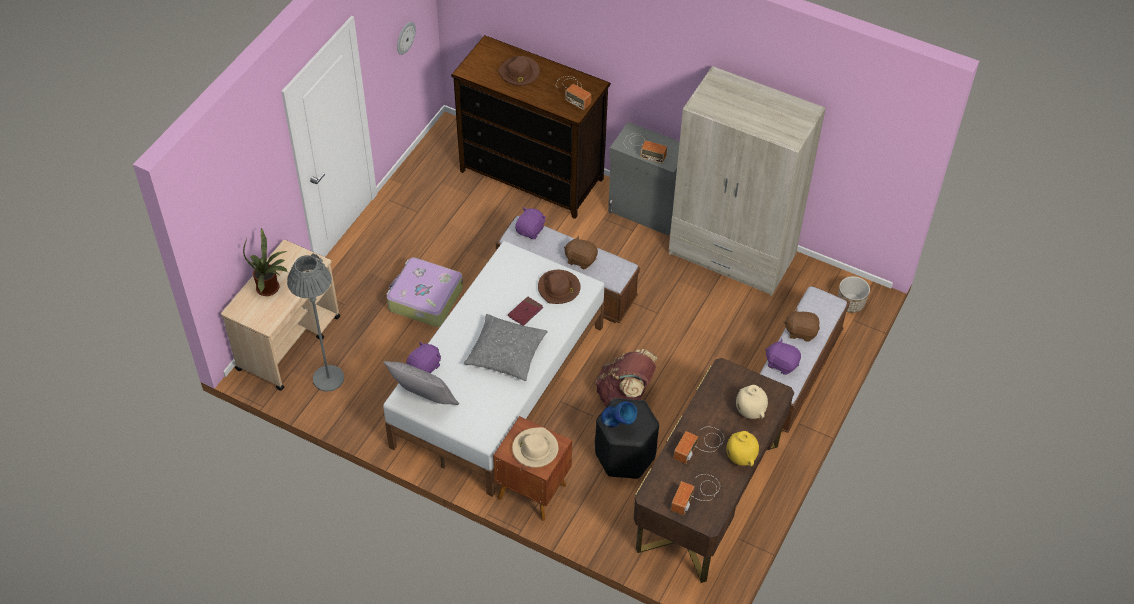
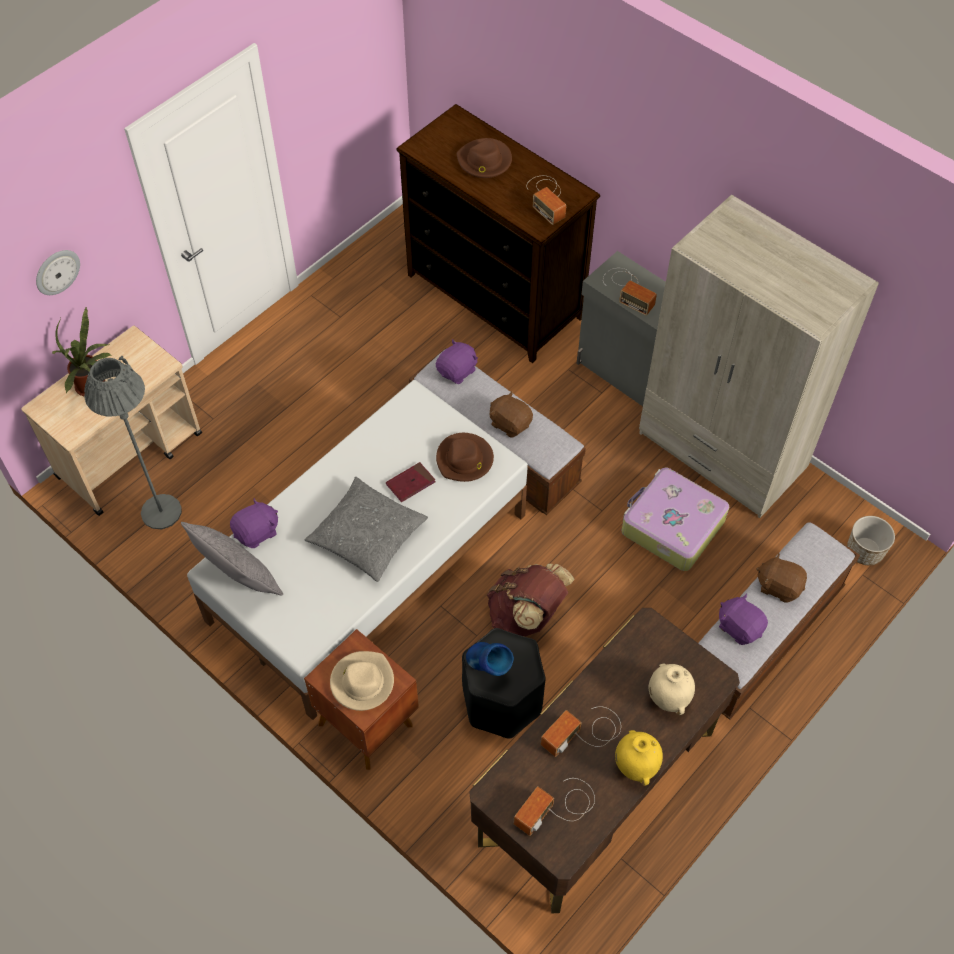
camera: 15 degrees right, 5 degrees up
(405, 37) = (349, 89): wall clock -> wall clock (57, 271)
(424, 299) = (312, 431): suitcase -> suitcase (671, 526)

